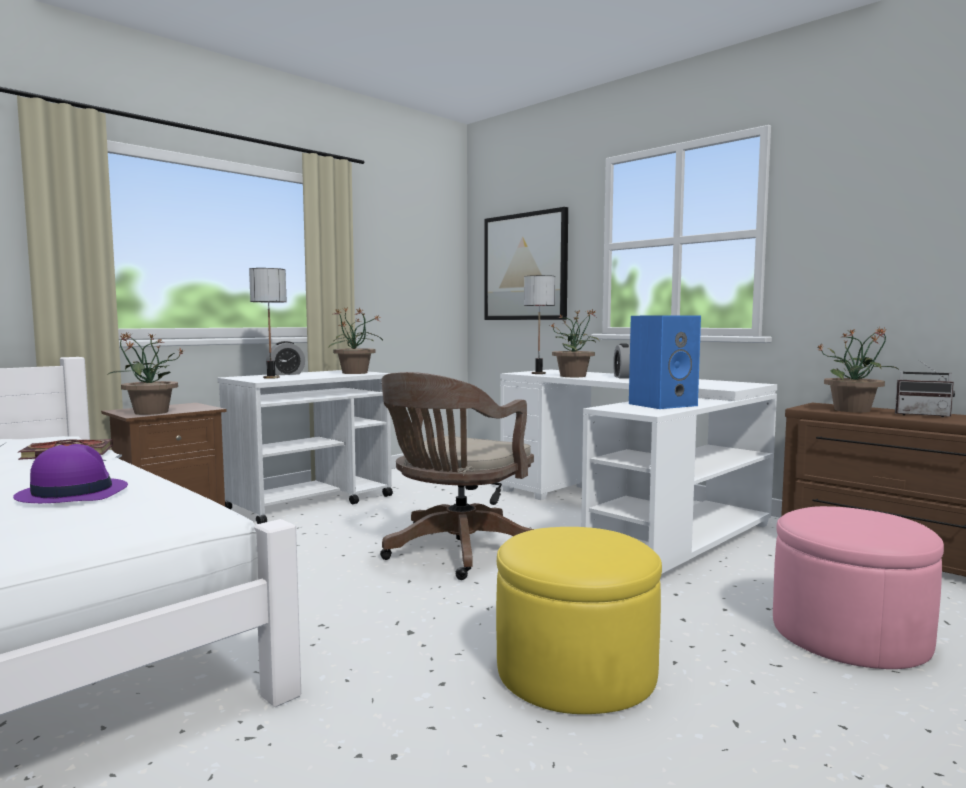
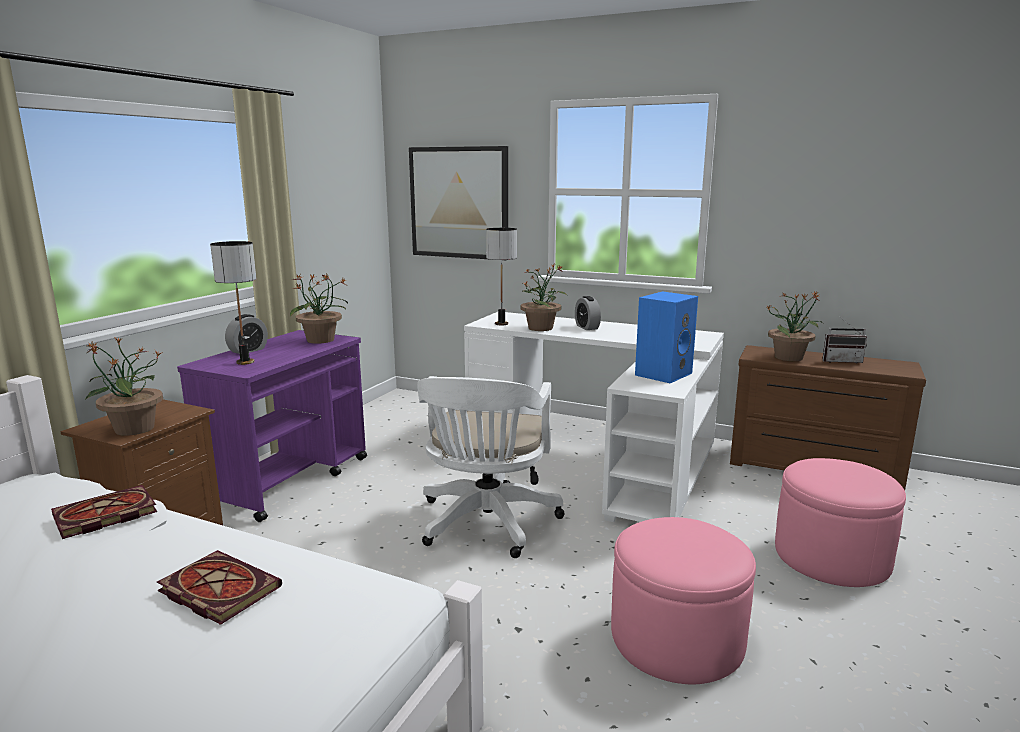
camera: 20 degrees left, 10 degrees up
(72, 493) = (216, 590): purple hat -> book
(312, 502) = (289, 480): white cart -> purple cart
(456, 553) = (486, 525): brown office chair -> white office chair
(575, 670) = (676, 638): yellow ottoman -> pink ottoman

